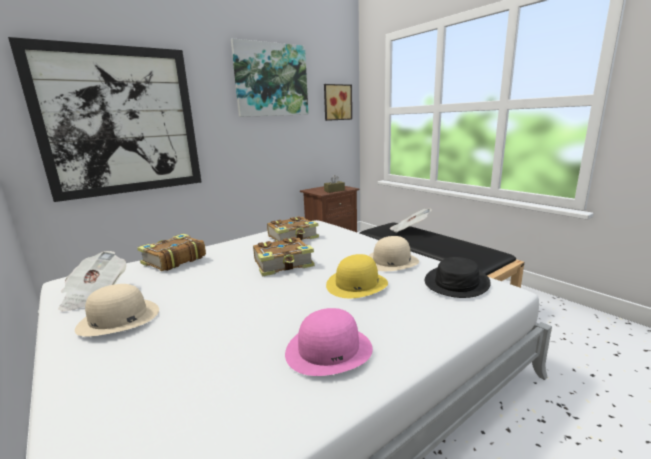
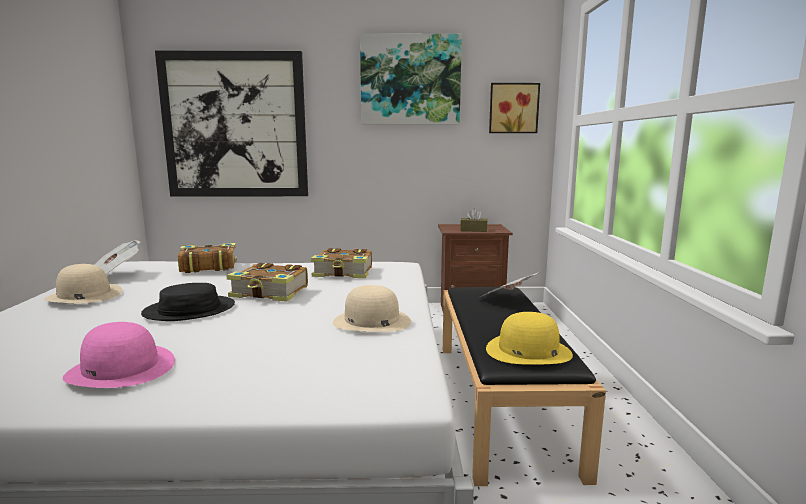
camera: 35 degrees right, 5 degrees down
(356, 284) = (277, 329): yellow hat -> yellow hat (528, 351)
(457, 282) = (379, 365): black hat -> black hat (189, 310)

